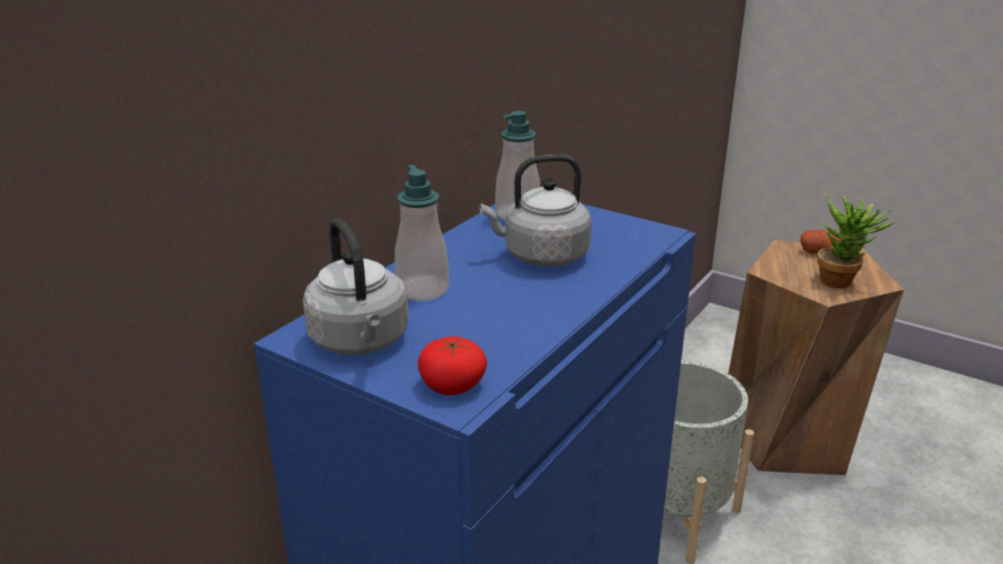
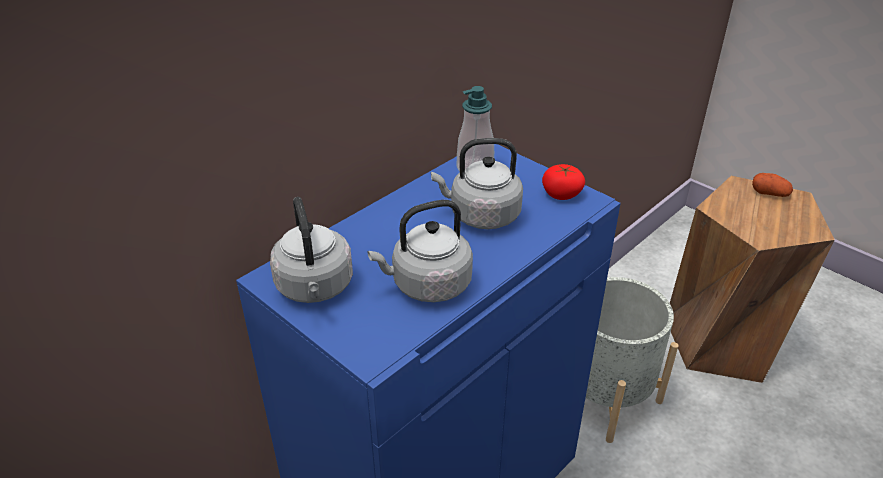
camera: 10 degrees right, 10 degrees up
(422, 290) = (376, 241): soap dispenser -> none
(452, 385) = (373, 339): tomato -> tomato (561, 194)
(501, 326) = (427, 285): none -> grey kettle
(841, 281) = (779, 225): potted plant -> none

